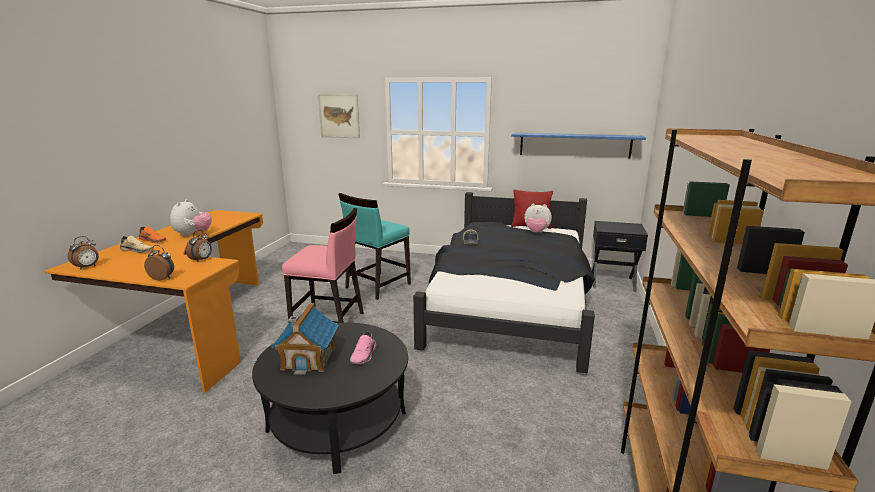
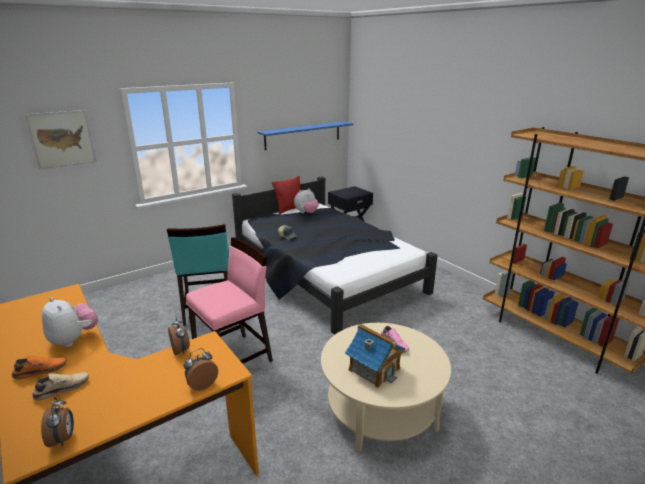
camera: 50 degrees left, 5 degrees up
(337, 420) = (381, 408): black coffee table -> beige coffee table

